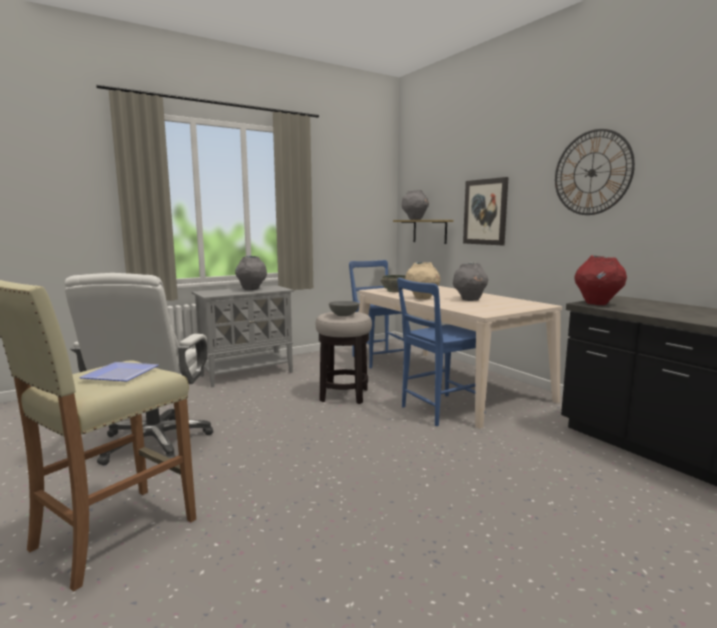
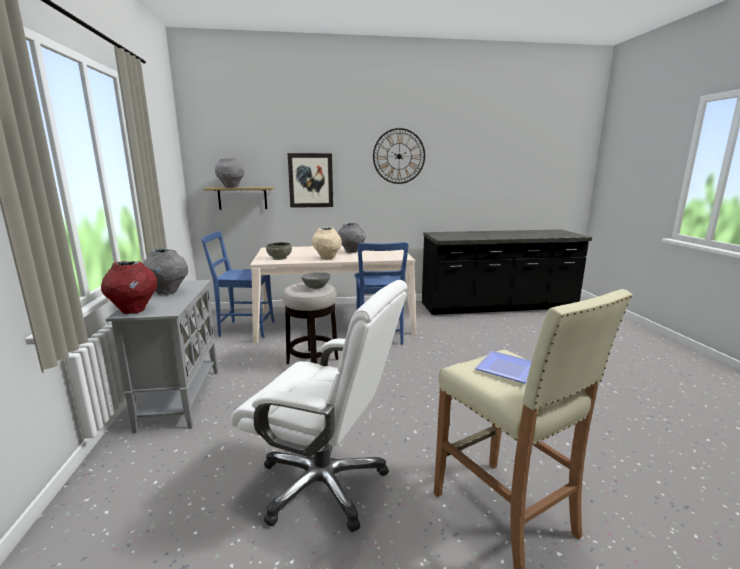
camera: 65 degrees left, 5 degrees up
(597, 303) = (445, 238): red vase -> red vase (134, 310)

